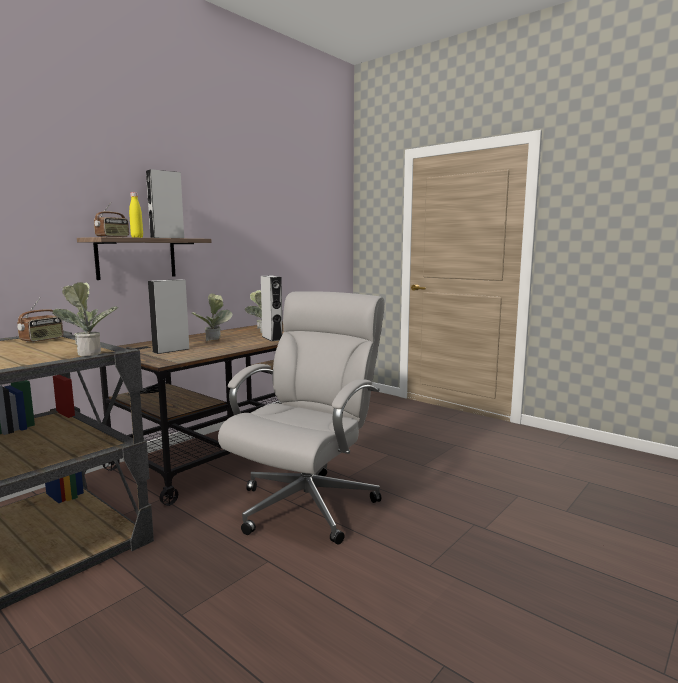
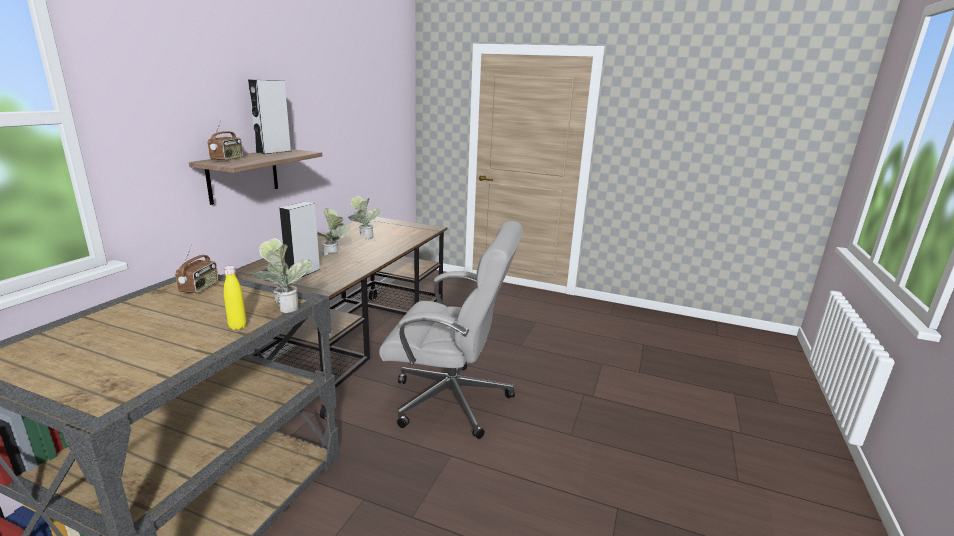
camera: 20 degrees left, 10 degrees up
(137, 237) = (254, 158): yellow bottle -> yellow bottle (237, 326)
(272, 338) = (384, 246): grey speaker -> none
(306, 506) = (450, 399): grey office chair -> grey office chair turned 90 degrees clockwise

